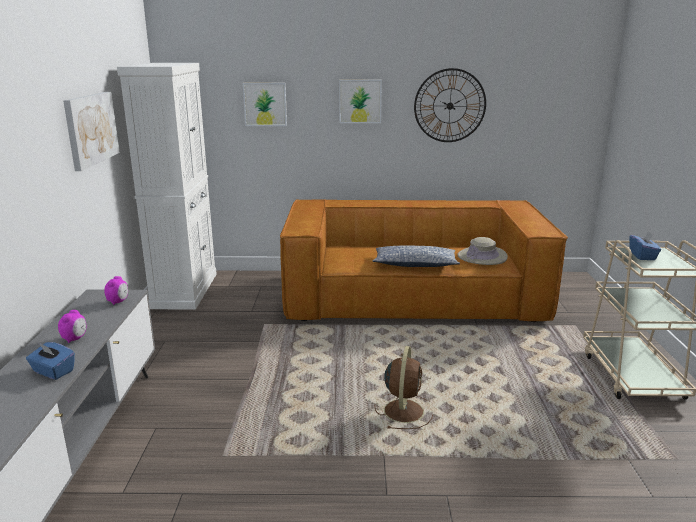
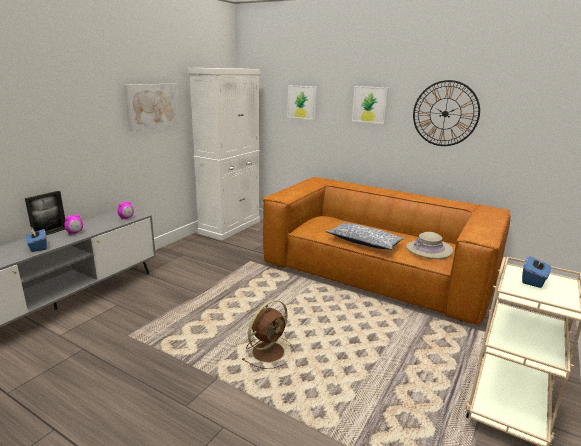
camera: 30 degrees right, 0 degrees up
(34, 350) = (50, 233): none -> picture frame

